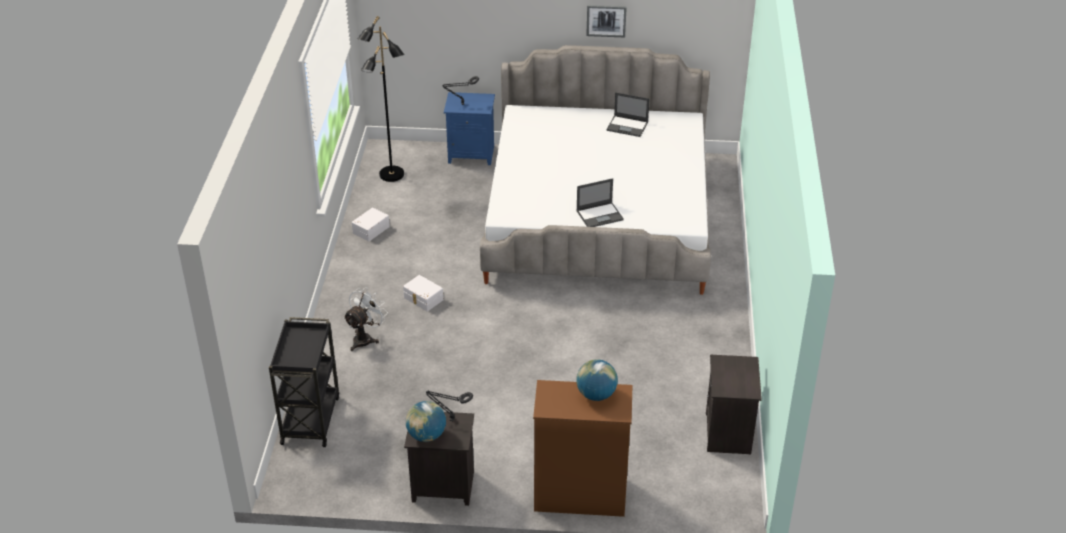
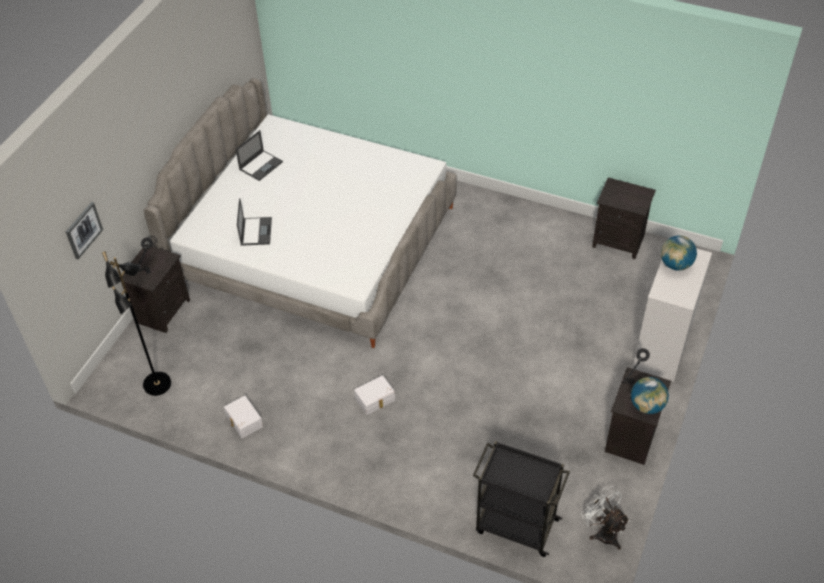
camera: 70 degrees left, 10 degrees up
(365, 338) = (415, 458): white fan -> white fan (603, 532)
(472, 154) = (162, 310): blue nightstand -> black nightstand
(579, 495) = (662, 348): brown dresser -> white dresser
(600, 215) = (387, 218): laptop -> laptop (256, 231)
(606, 20) = (187, 99): picture -> picture (83, 230)

